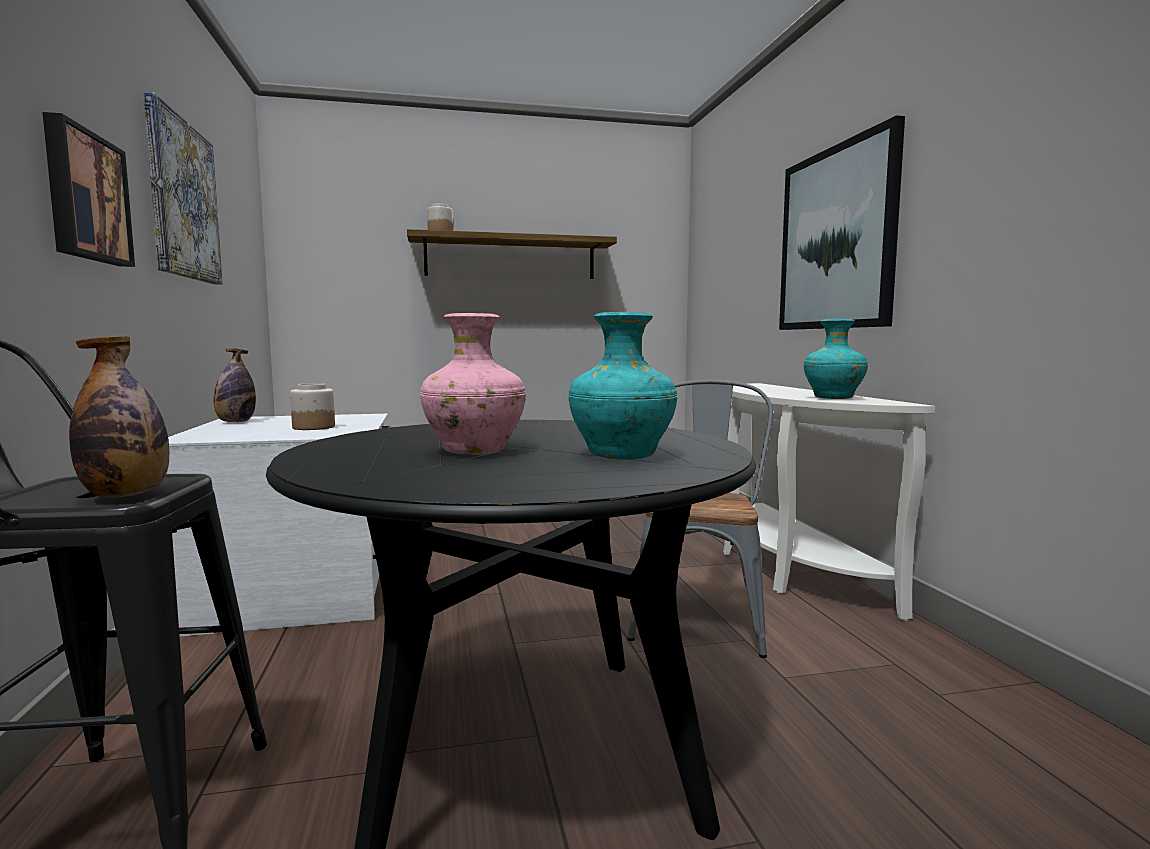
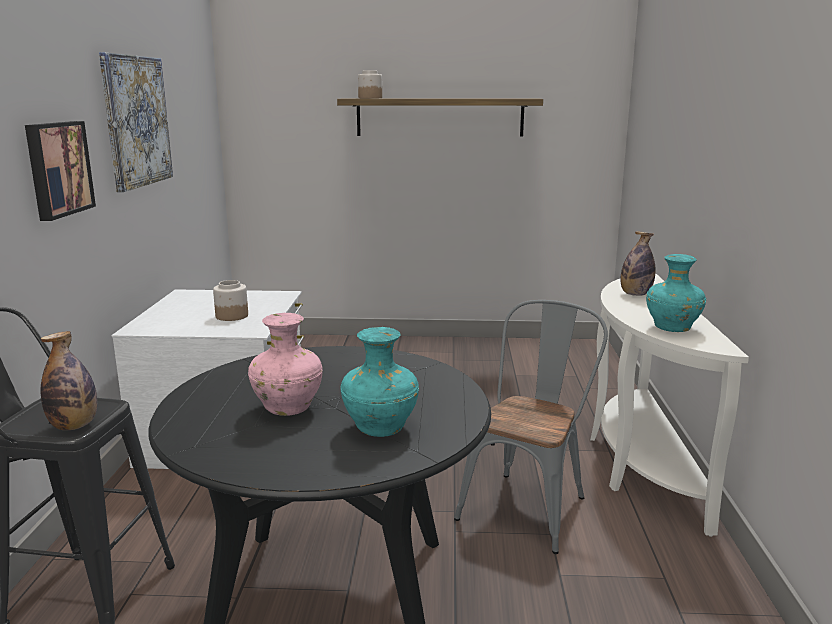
camera: 15 degrees right, 10 degrees up
(235, 422) = (180, 300): bottle -> bottle (635, 294)
(836, 239) = (718, 155): picture -> none

